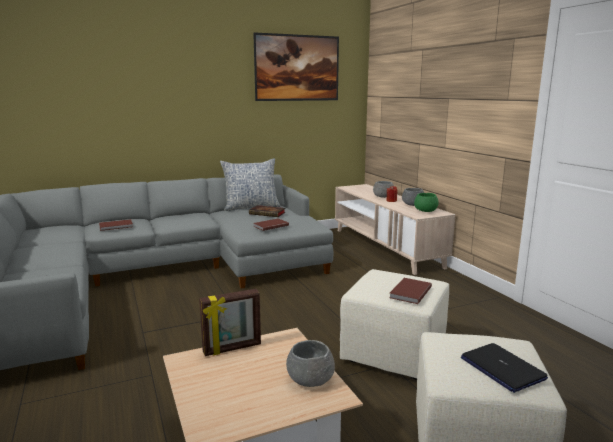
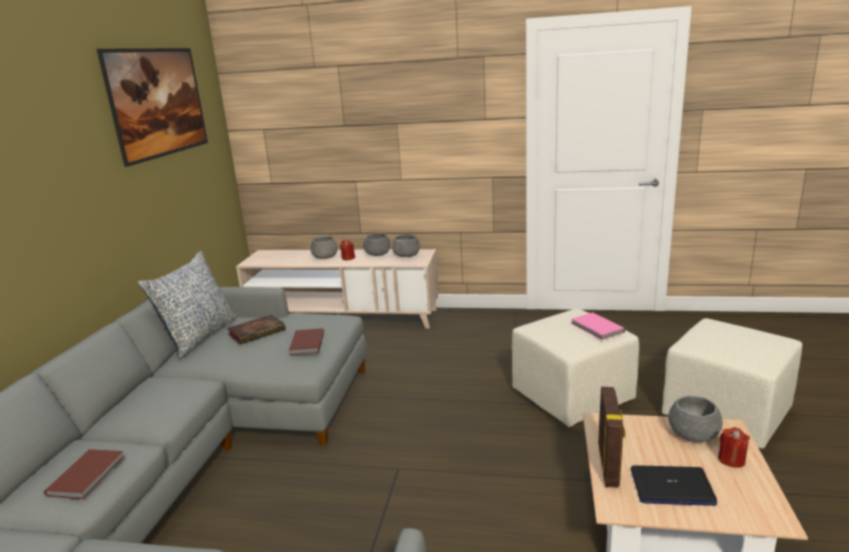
camera: 55 degrees left, 5 degrees up
(283, 403) = (731, 460): none -> red candle
(409, 292) = (596, 328): brown book -> pink book
(425, 210) = (406, 255): green bowl -> grey bowl
(501, 368) = (753, 339): laptop -> laptop (671, 487)

